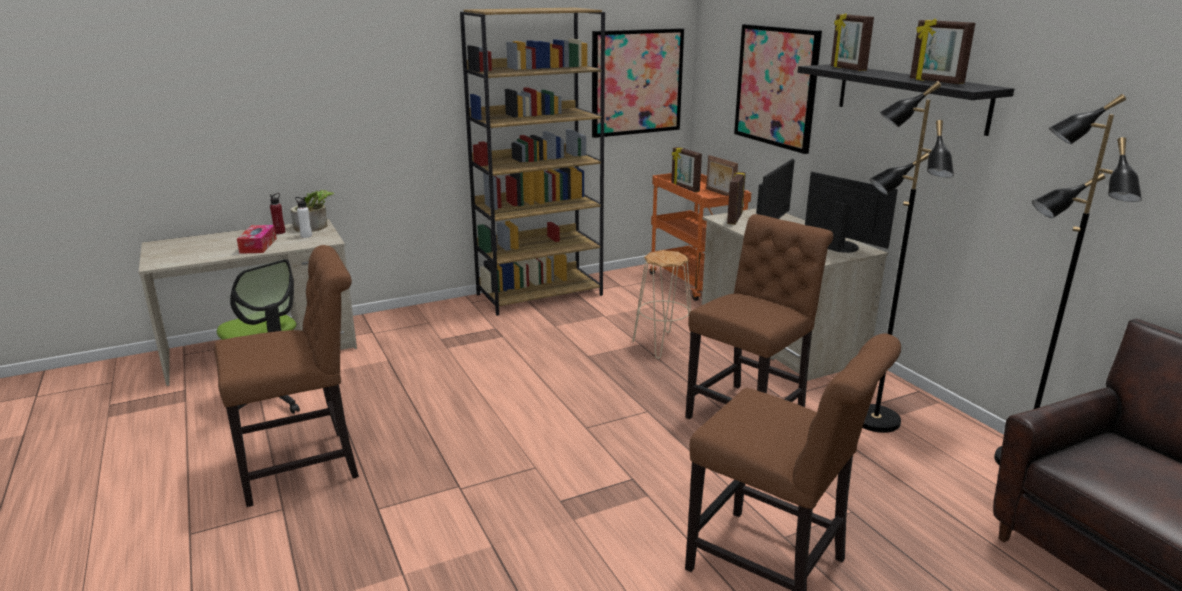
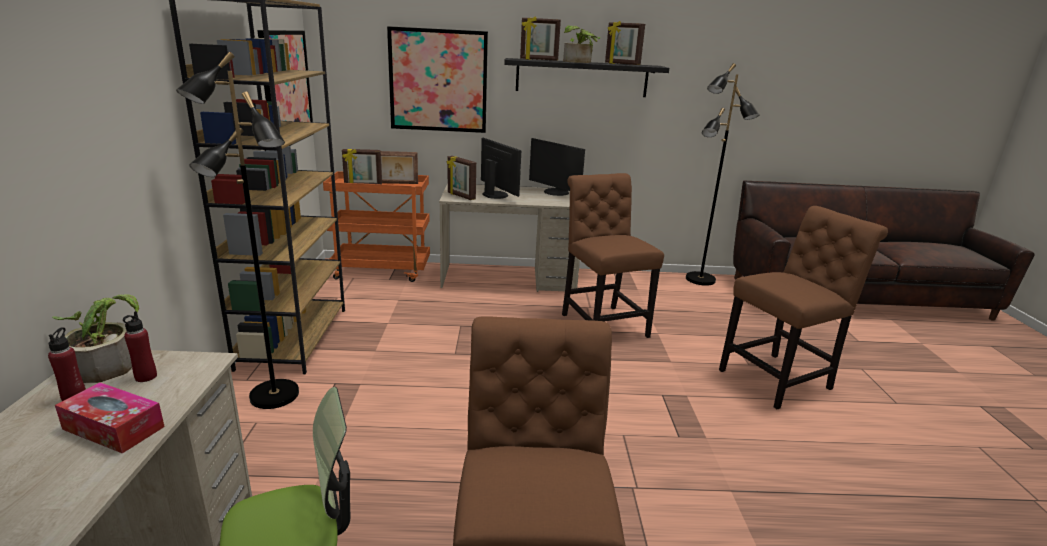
camera: 65 degrees left, 0 degrees up
(306, 236) = (146, 377): white bottle -> red bottle
(662, 345) = (472, 318): beige stool -> none
(841, 246) = (555, 192): monitor -> monitor turned 120 degrees counterclockwise
(874, 420) = (637, 293): black floor lamp -> black floor lamp (273, 396)
(881, 75) = (578, 62): none -> potted plant
(935, 81) = (622, 64): picture frame -> picture frame turned 45 degrees clockwise

